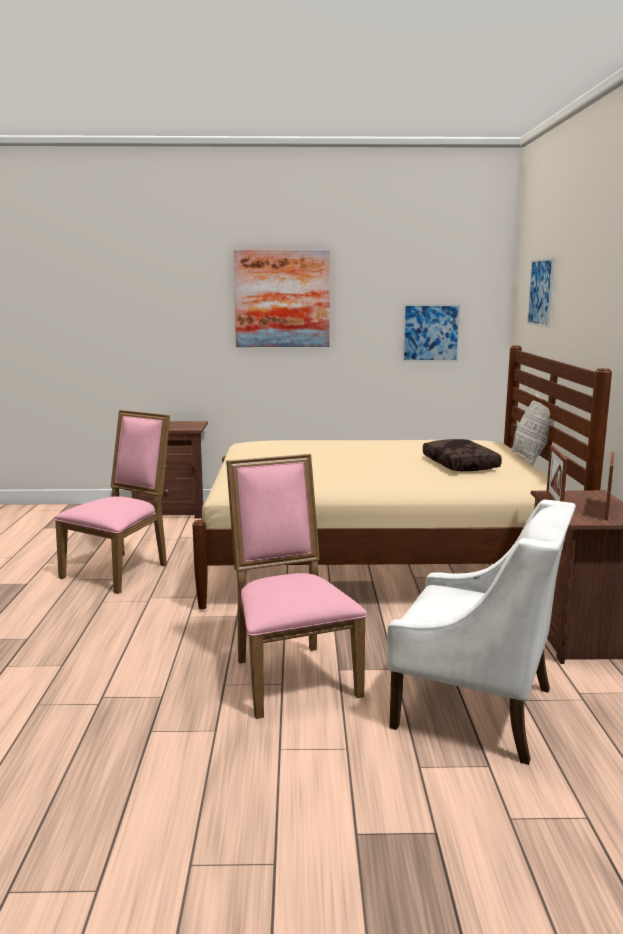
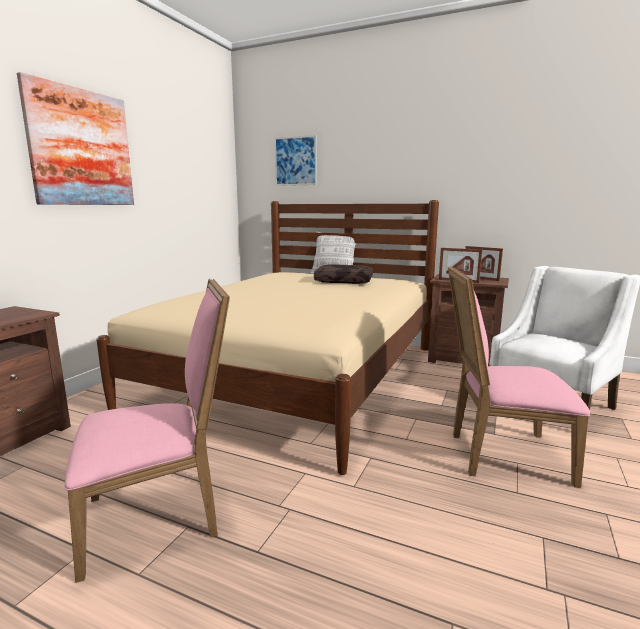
camera: 65 degrees left, 0 degrees up
(121, 570) = (160, 517): pink chair -> pink chair turned 105 degrees clockwise
(431, 333) = (198, 193): picture -> none

